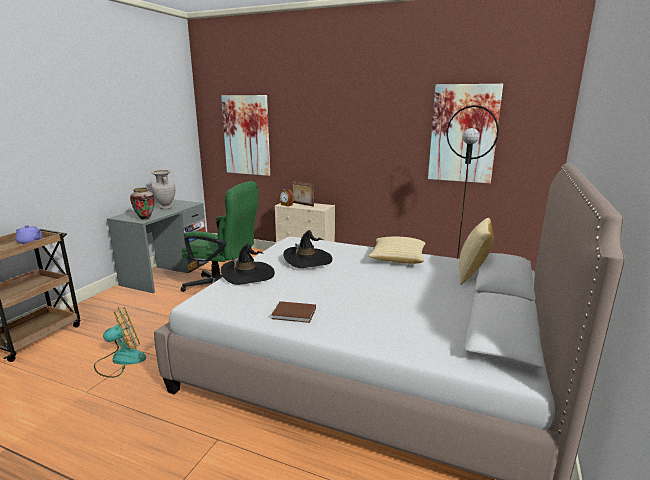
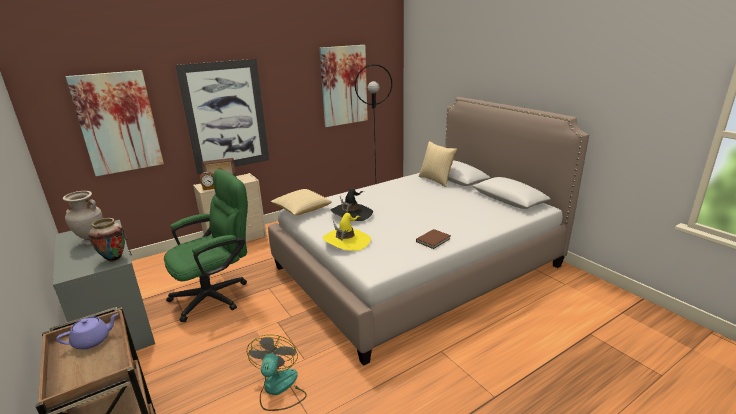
camera: 55 degrees left, 5 degrees up
(248, 274) = (347, 241): black hat -> yellow hat
(324, 145) = (226, 116): none -> picture
(397, 259) = (388, 189): pillow -> pillow (301, 210)

